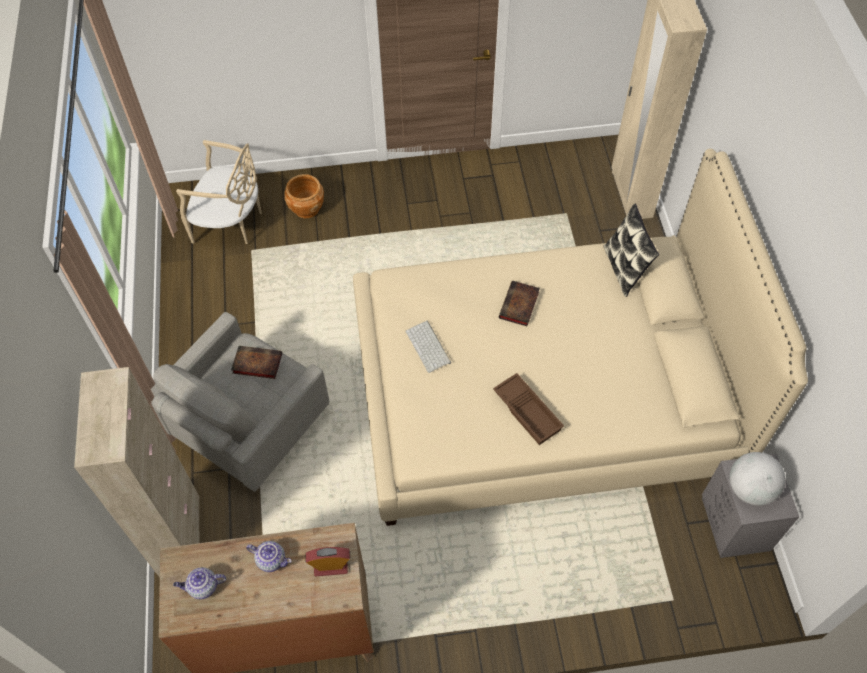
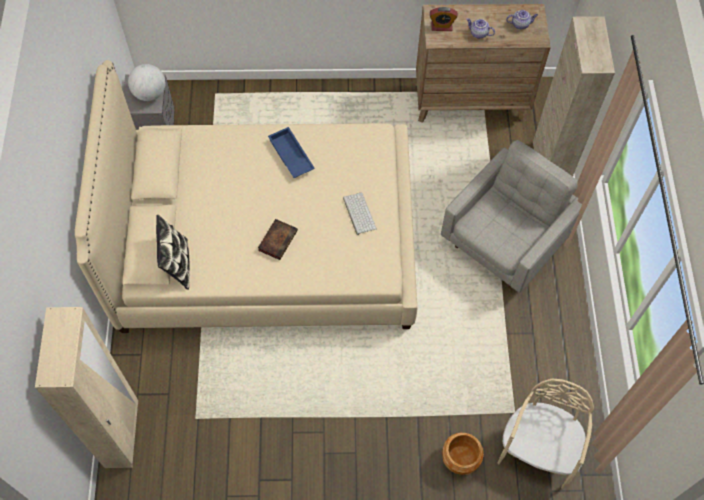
camera: 175 degrees left, 5 degrees up
(230, 223) = (538, 449): beige chair -> beige chair turned 90 degrees clockwise
(256, 364) = (500, 235): book -> none
(528, 411) = (290, 156): brown tray -> blue tray

